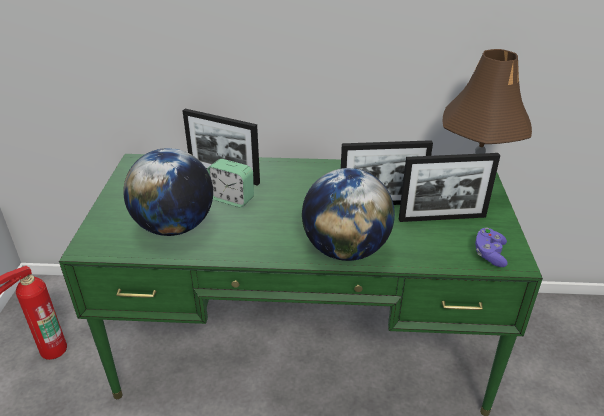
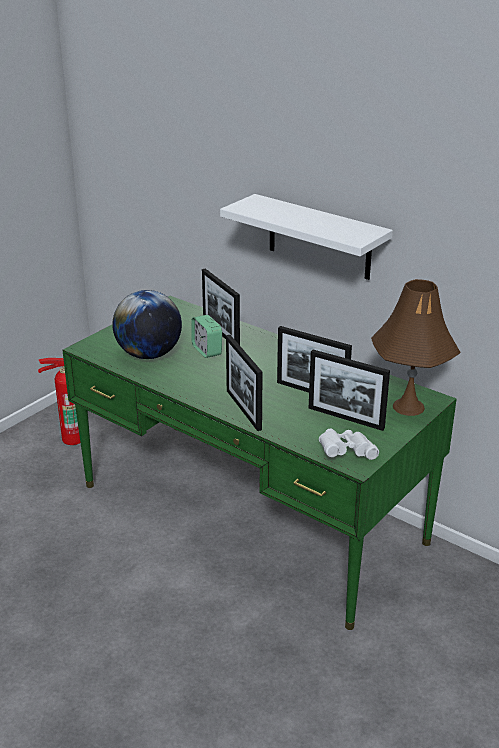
camera: 35 degrees right, 5 degrees down
(325, 38) = (319, 237): none -> white shelf
(345, 250) = (243, 410): globe -> picture frame
(489, 254) = (345, 453): purple game controller -> white binoculars

